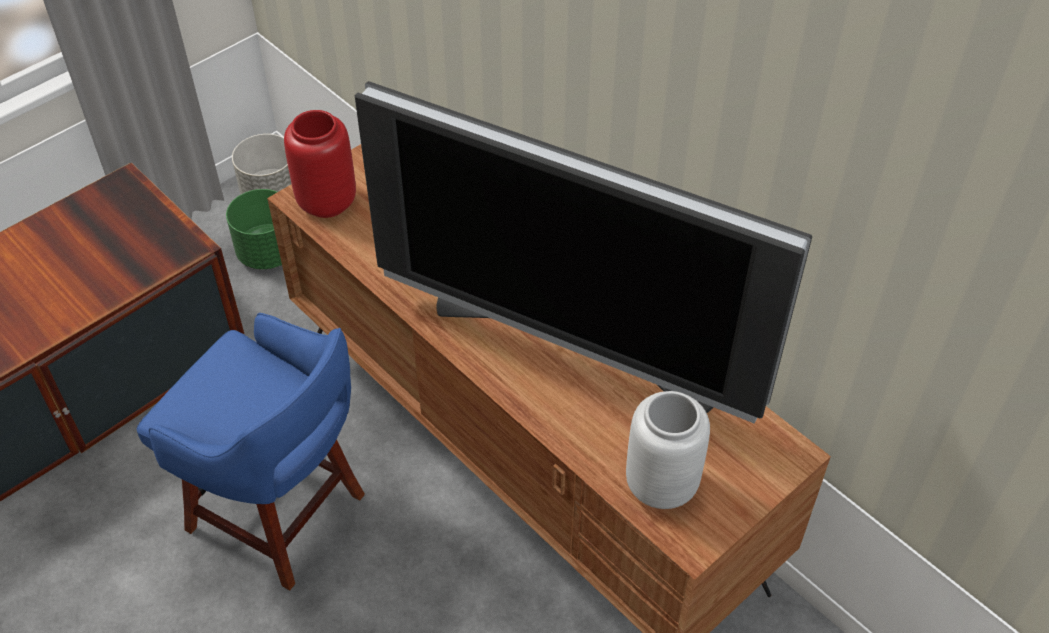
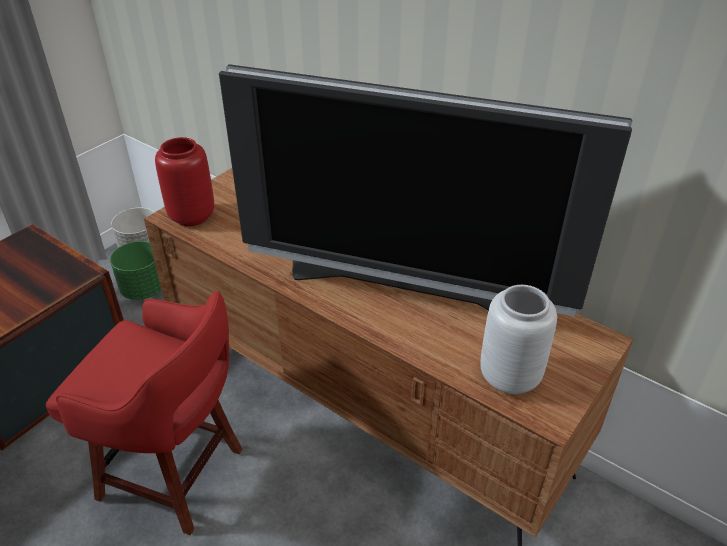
camera: 10 degrees left, 10 degrees down
(282, 517) = (176, 476): blue stool -> red stool

